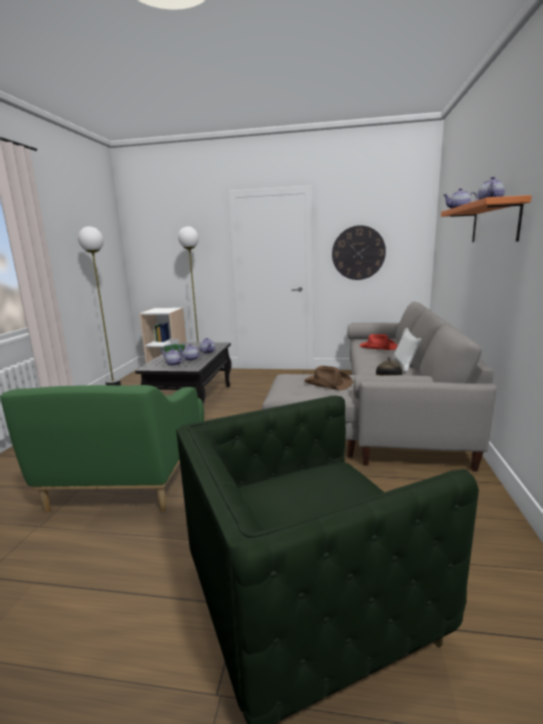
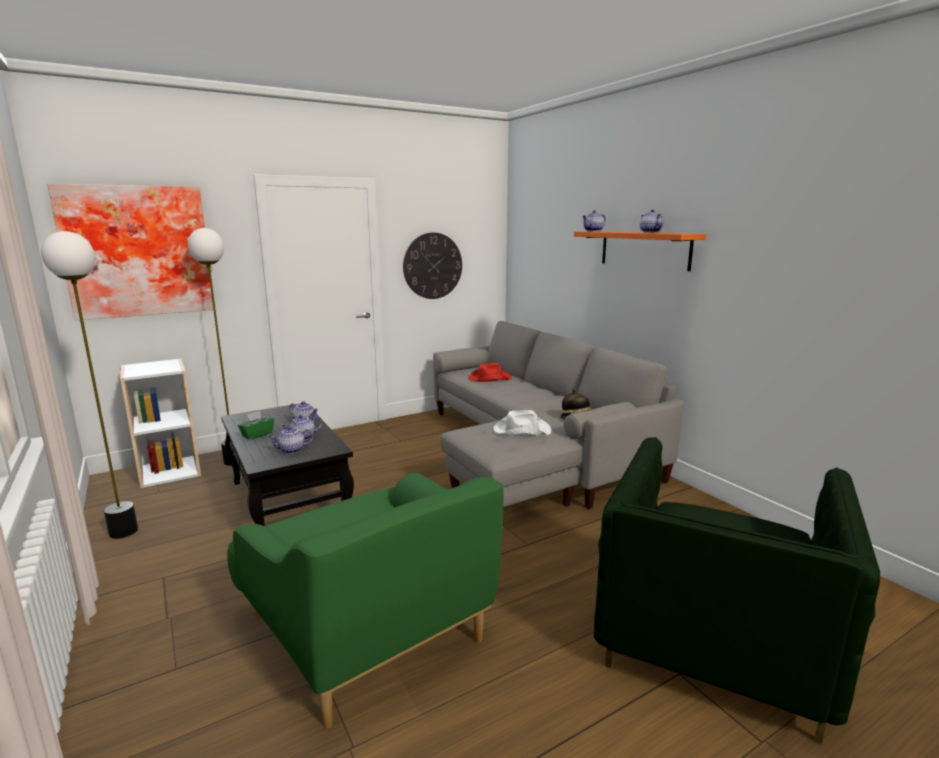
camera: 40 degrees left, 0 degrees up
(164, 242) = (138, 251): none -> picture
(327, 383) = (521, 430): brown hat -> white hat
(405, 364) = (549, 393): white pillow -> none

